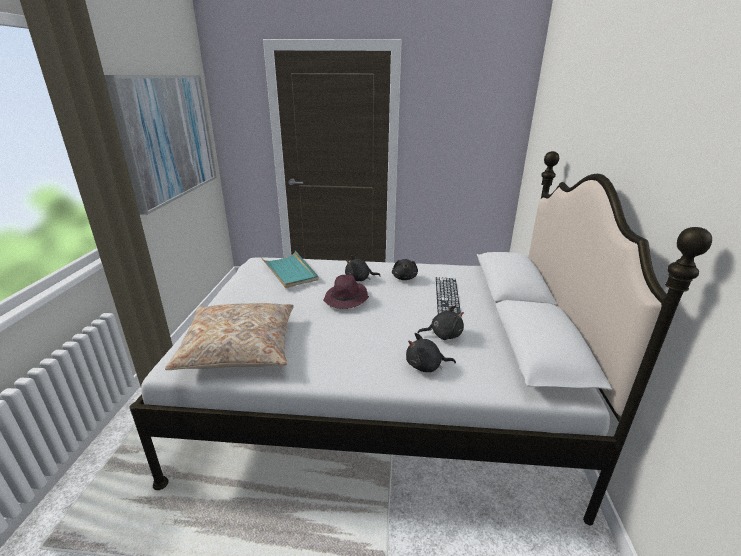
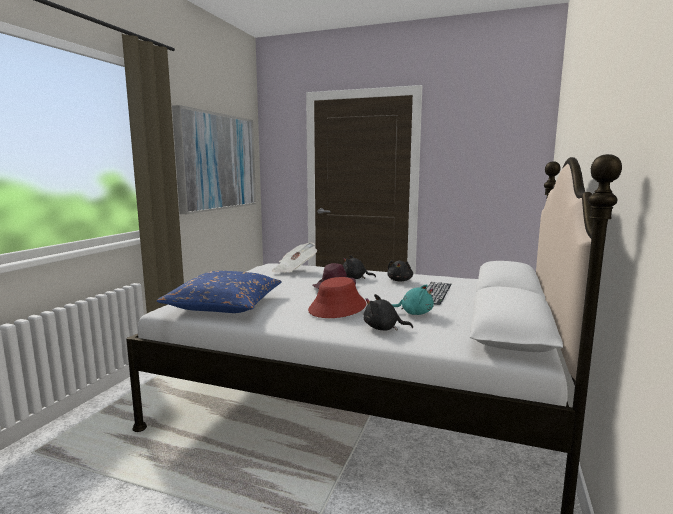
camera: 15 degrees right, 15 degrees down
(239, 347) = (225, 304): beige pillow -> blue pillow
(290, 271) = (294, 270): turquoise tray -> newspaper
(366, 337) = (338, 308): none -> red hat
(443, 334) = (414, 313): black plush toy -> turquoise plush toy

